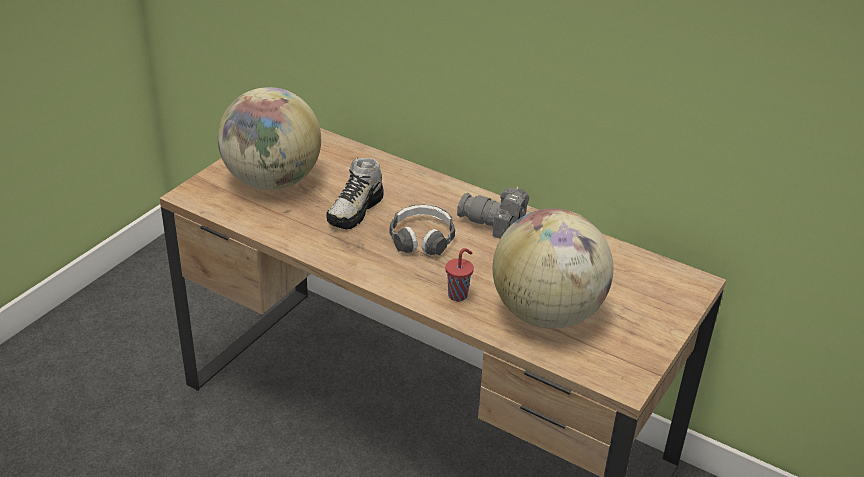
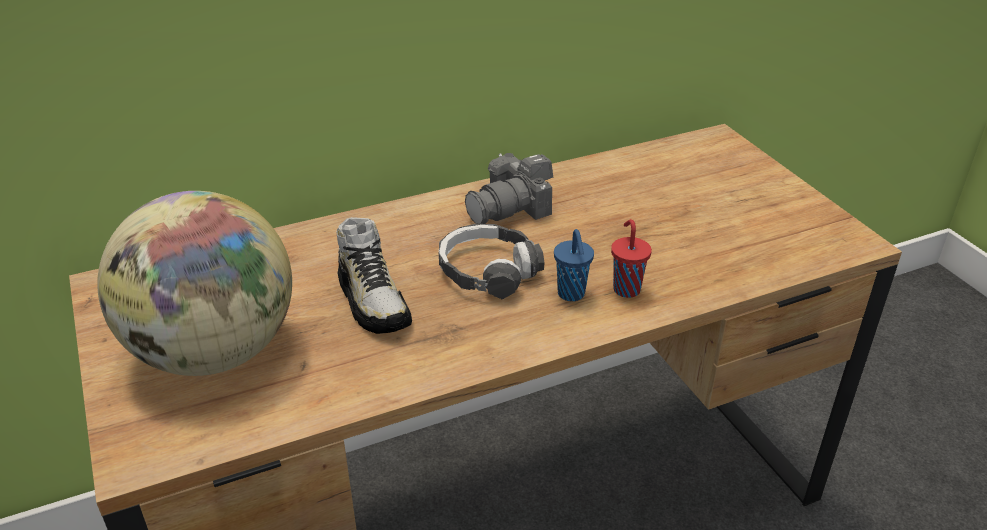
camera: 55 degrees left, 0 degrees up
(431, 276) = (571, 295): none -> blue cup
(546, 313) = (706, 242): globe -> none

